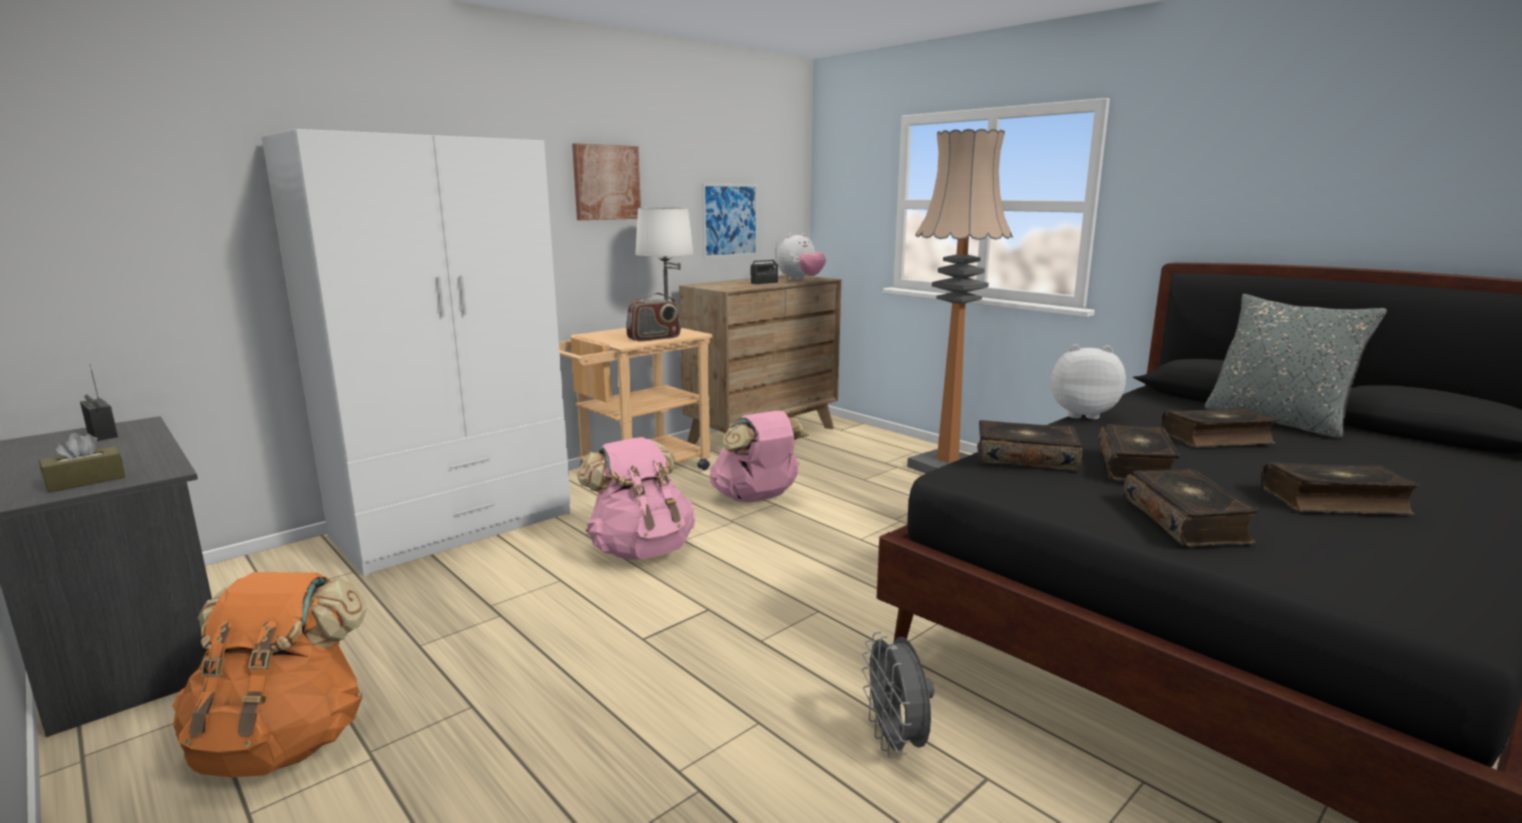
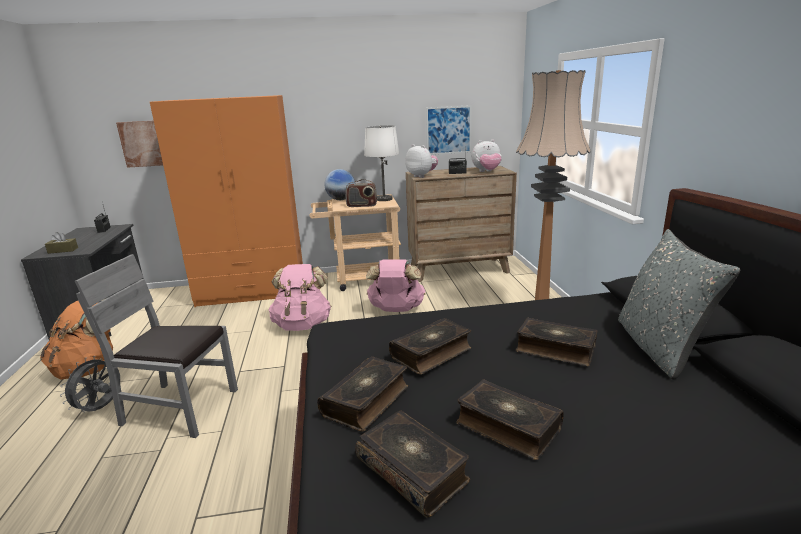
camera: 35 degrees right, 5 degrees up
(455, 525) = (253, 291): white wardrobe -> orange wardrobe
(597, 334) = (341, 200): none -> globe
(606, 182) = (356, 110): picture -> picture (146, 143)
(625, 723) = (180, 408): none -> grey chair
(896, 743) = (255, 469): grey fan -> grey fan (101, 408)
(1025, 458) = (381, 328): book -> book (413, 470)
(1081, 414) = (509, 304): plush toy -> plush toy (422, 176)

